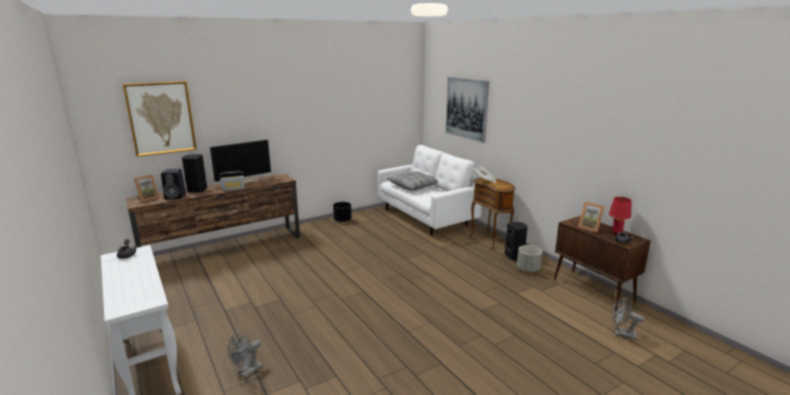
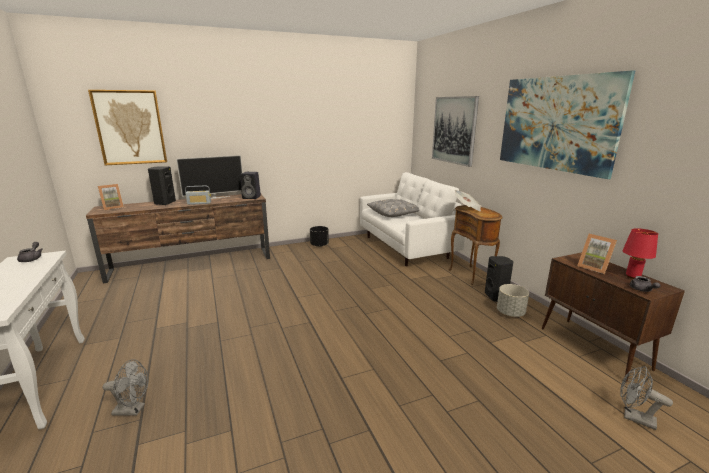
camera: 10 degrees right, 0 degrees up
(176, 196) = (140, 207): black speaker -> black speaker (252, 197)
(247, 372) = (133, 410): grey fan -> grey fan turned 135 degrees counterclockwise
(555, 112) = (556, 123): none -> picture

